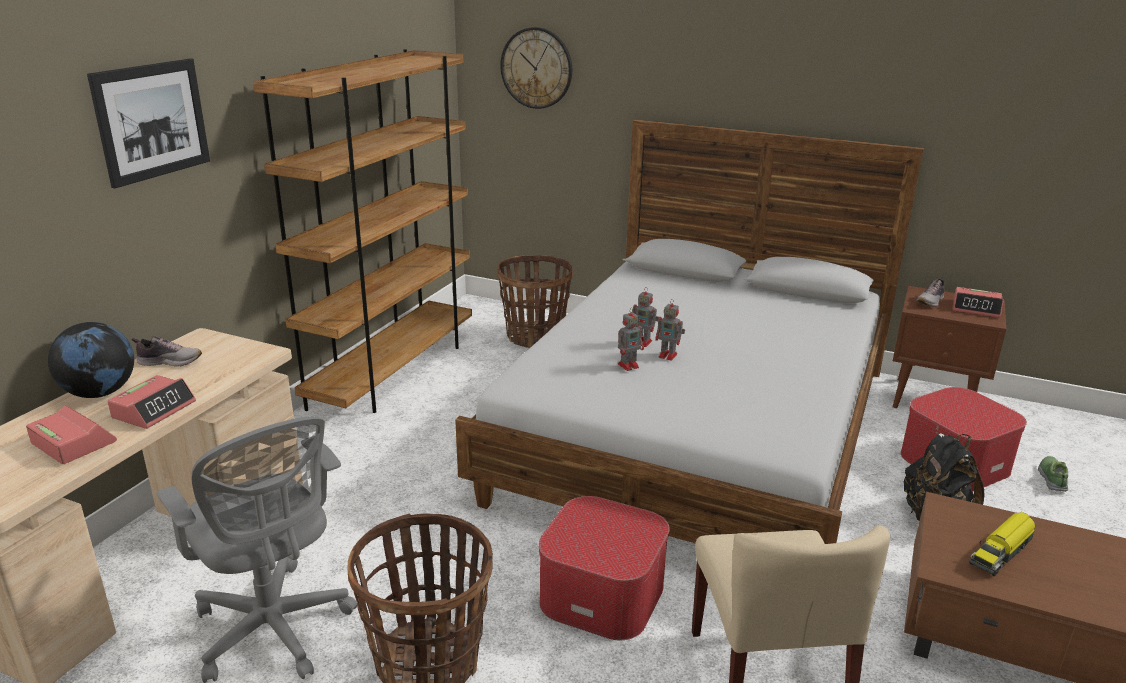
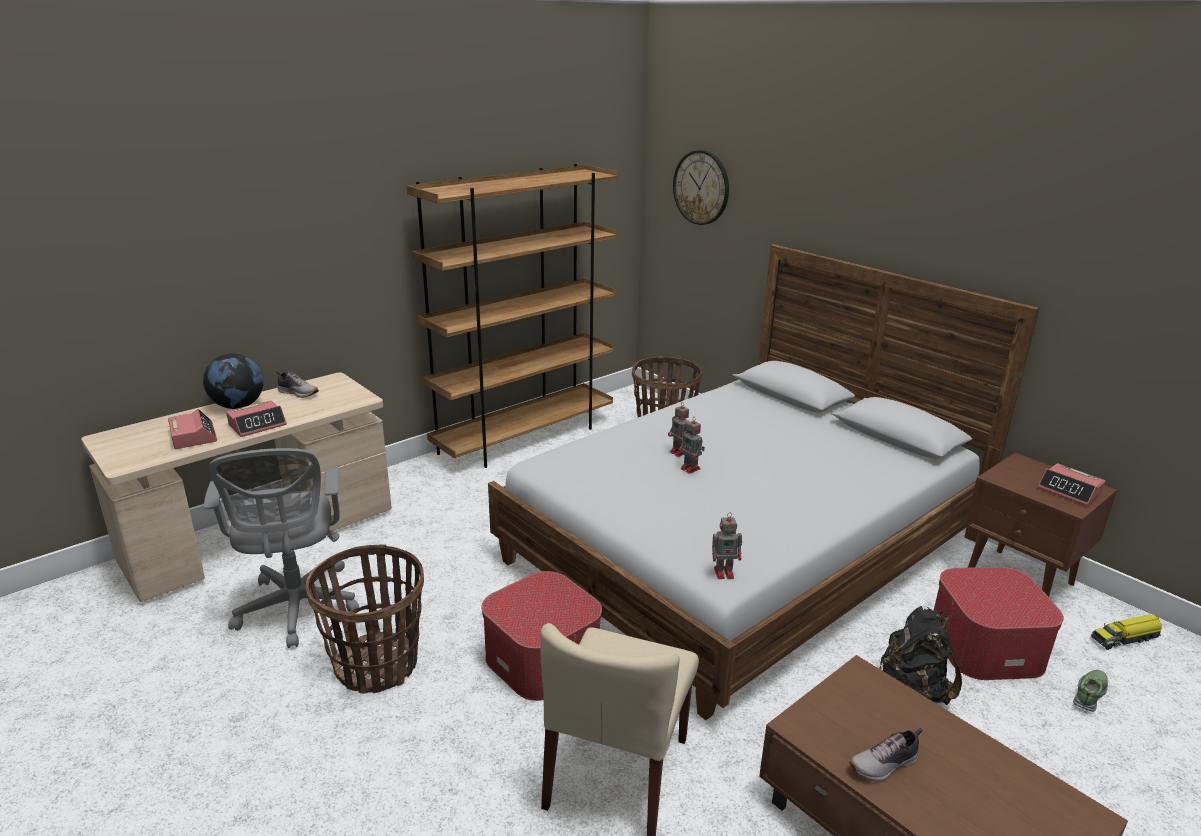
camera: 25 degrees right, 0 degrees up
(152, 121) = (314, 211): picture -> none
(629, 365) = (646, 469): toy robot -> toy robot (725, 572)
(930, 301) = (1022, 473): shoe -> shoe (885, 765)
(1001, 552) = (875, 731): toy truck -> toy truck (1125, 638)

